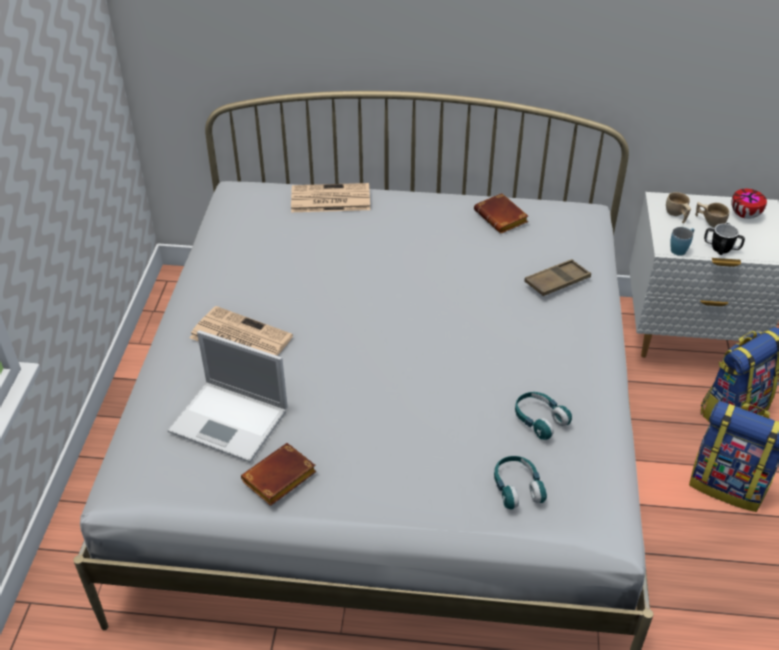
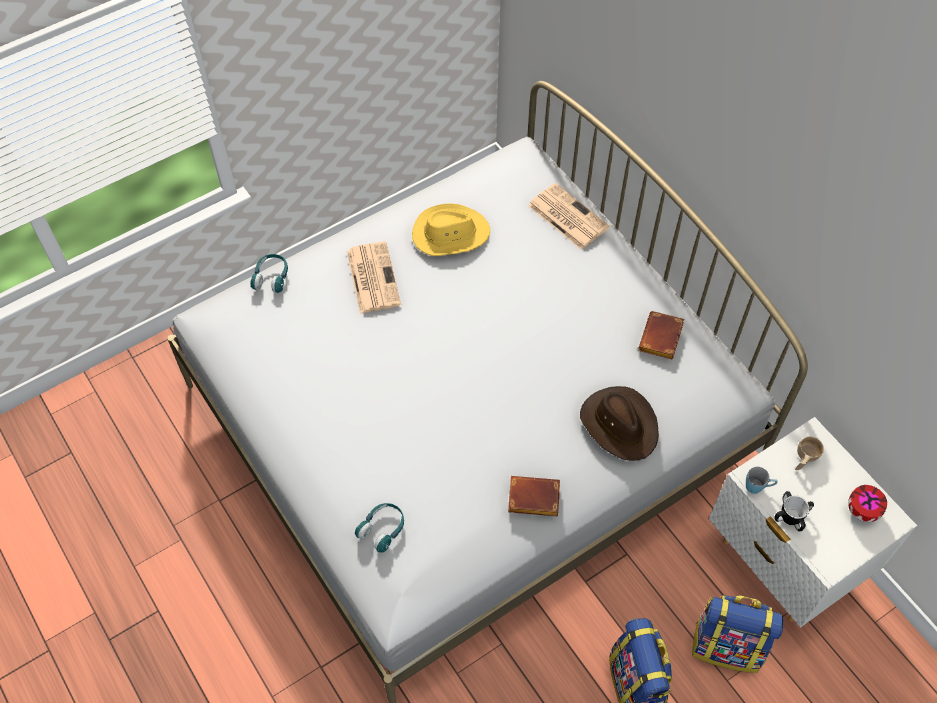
camera: 50 degrees right, 15 degrees up
(231, 421) = (298, 330): laptop -> none
(259, 267) = (450, 234): none -> yellow hat
(279, 480) = (274, 392): brown book -> brown book (532, 499)
(539, 420) = (457, 504): turquoise headphones -> turquoise headphones (271, 277)
(557, 282) = (619, 424): brown tray -> brown hat
(709, 221) = (821, 488): beige cup -> none

